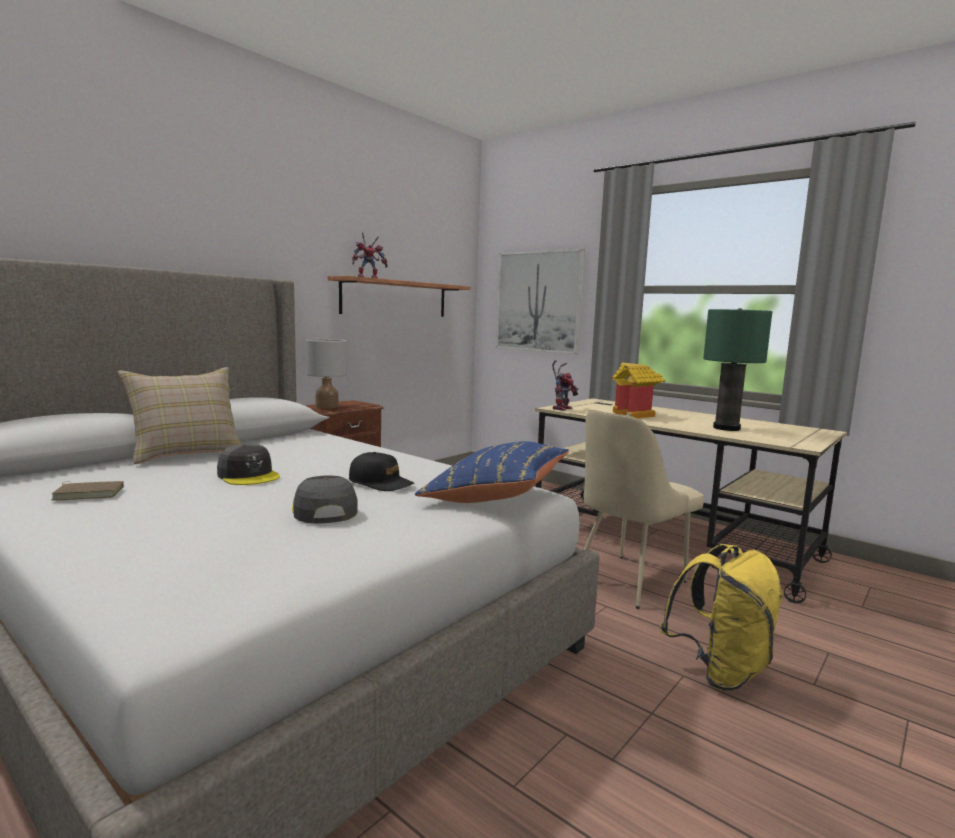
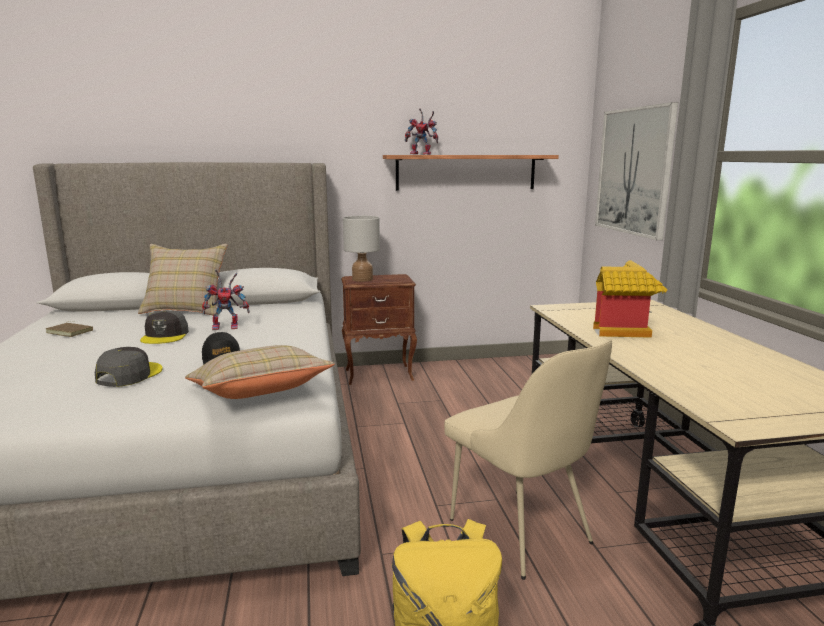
camera: 40 degrees right, 5 degrees up
(495, 497) = (259, 395): blue pillow -> beige pillow
(561, 408) = (558, 309): toy robot -> toy robot (228, 326)
(629, 581) = (521, 531): beige chair -> beige chair turned 120 degrees counterclockwise
(727, 428) = (704, 373): green table lamp -> none

